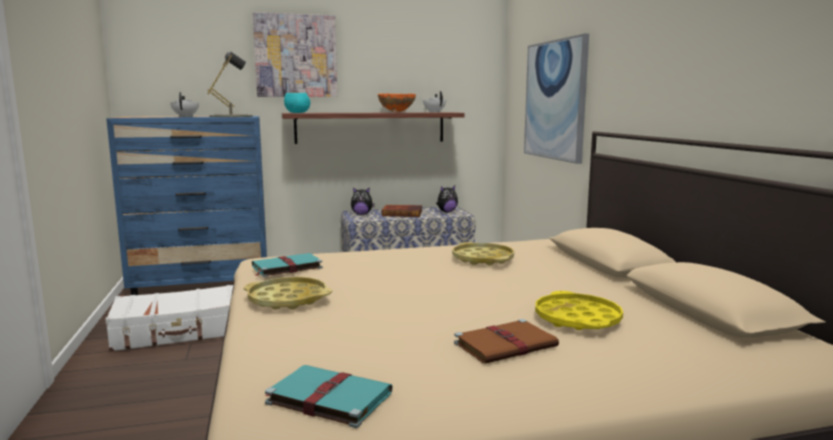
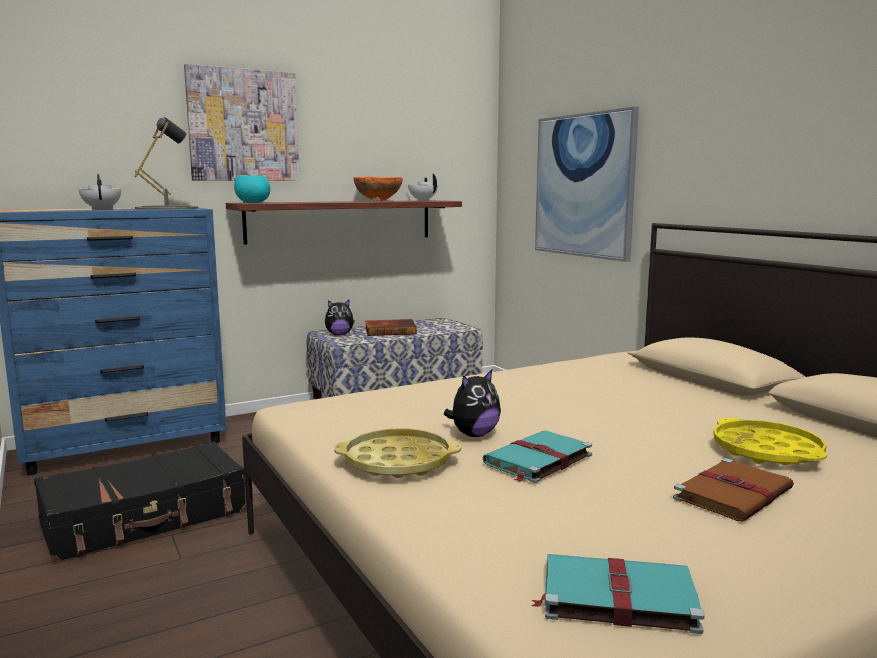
camera: 15 degrees left, 0 degrees up
(182, 331) = (146, 517): white suitcase -> black suitcase
(286, 267) = (344, 416): turquoise book -> turquoise book (537, 460)
(446, 212) = (442, 326): plush toy -> plush toy (474, 434)
(483, 259) = (573, 385): yellow tray -> none

